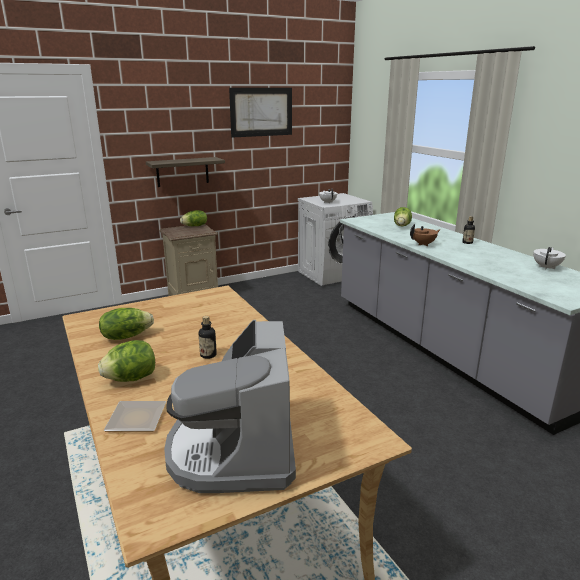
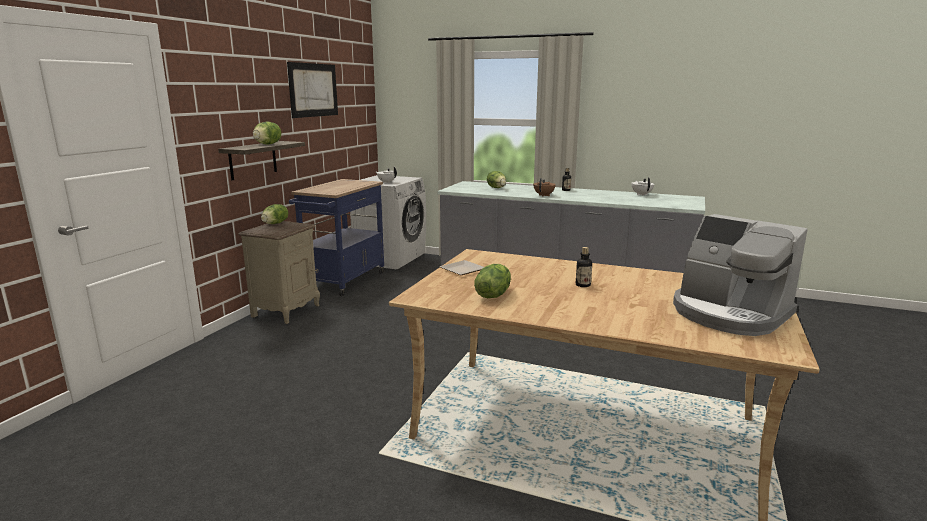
camera: 40 degrees left, 5 degrees down
(131, 379) = (577, 311): lettuce -> lettuce (267, 144)
(139, 418) = (644, 324): plate -> plate (462, 269)
(265, 286) = (343, 282): none -> blue cart

